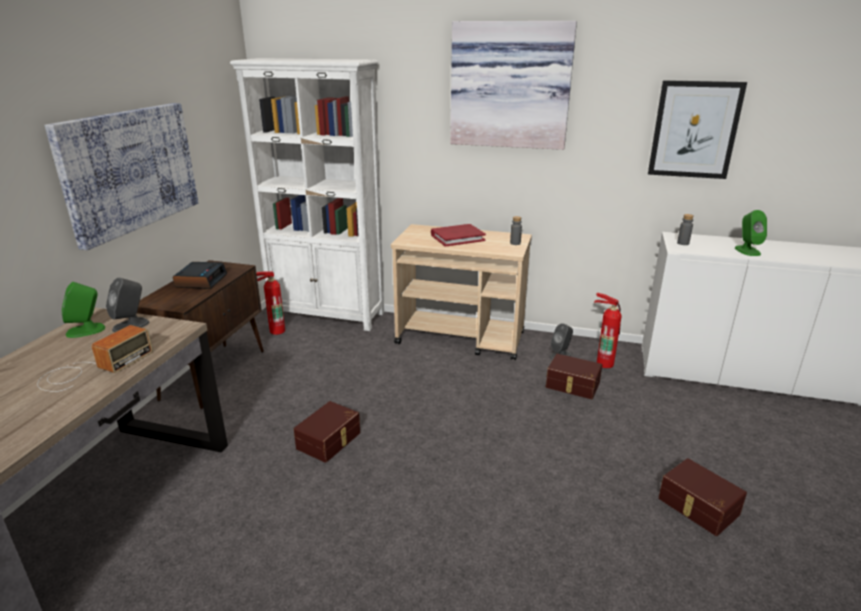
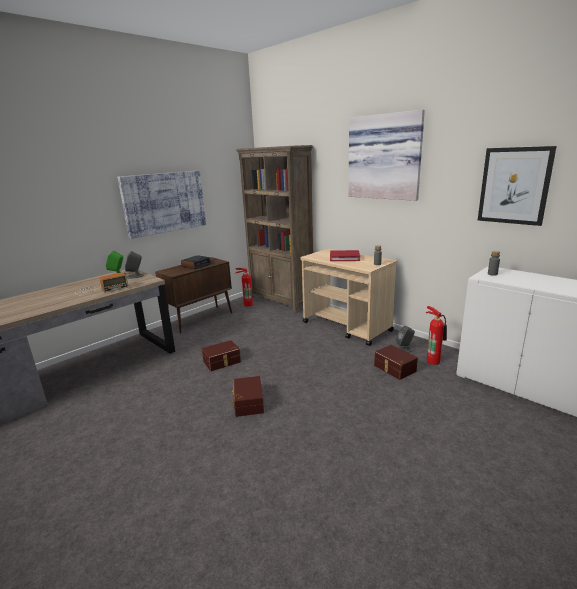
camera: 30 degrees right, 5 degrees down
(327, 315) = (281, 301): white bookcase -> brown bookcase
(697, 507) = (408, 464): brown storage box -> brown storage box (247, 403)
(747, 251) = (543, 284): green speaker -> none

